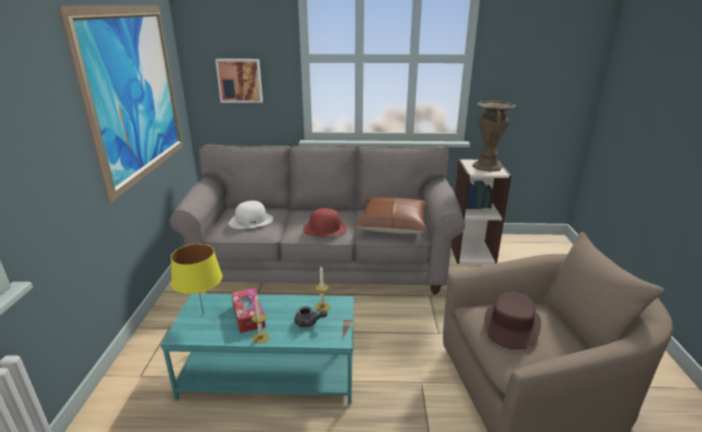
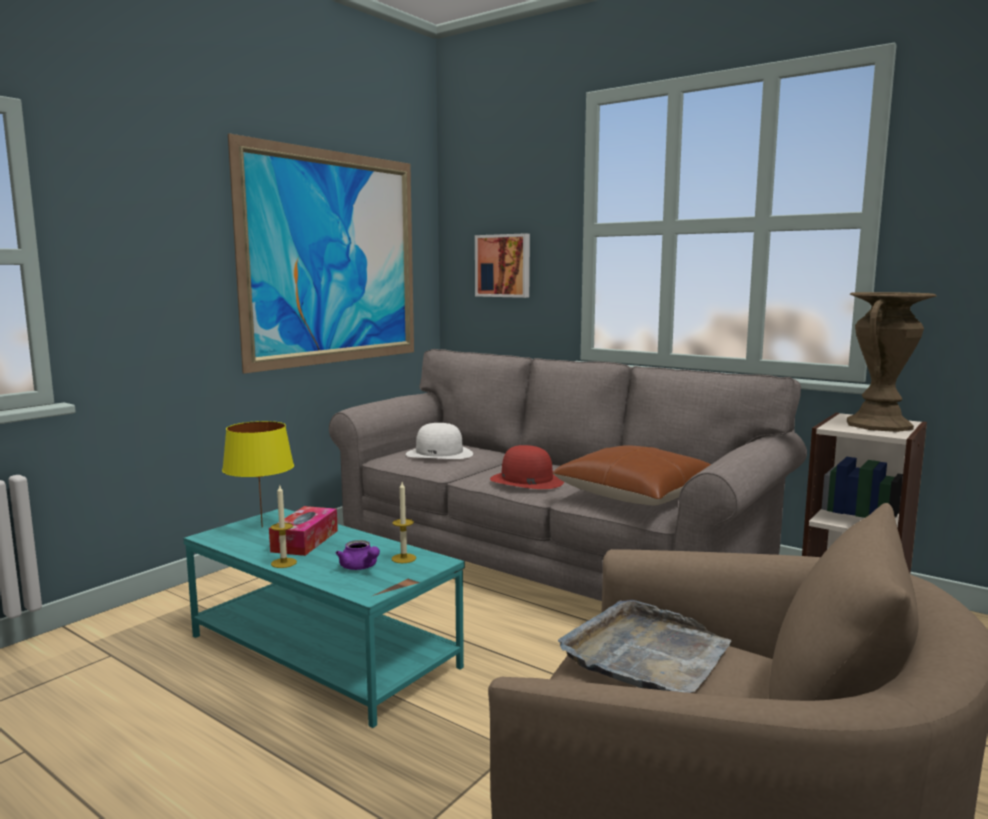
camera: 35 degrees right, 15 degrees down
(309, 323) = (360, 567): grey teapot -> purple teapot
(511, 325) = (646, 654): brown hat -> grey tray

